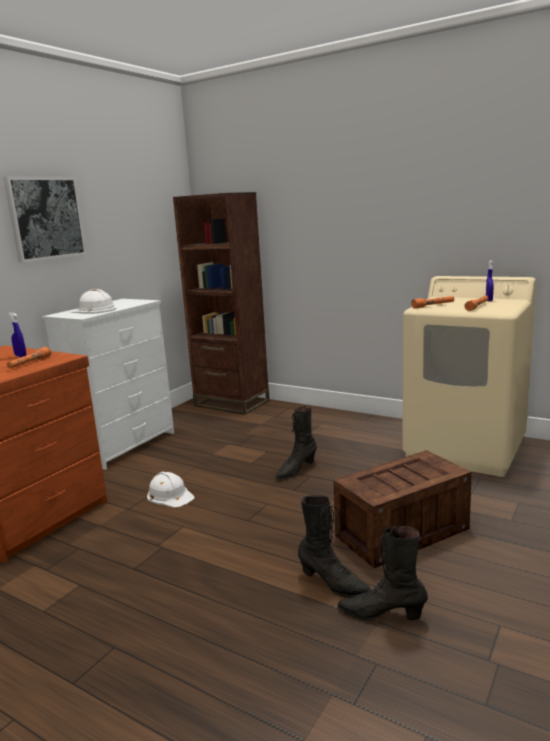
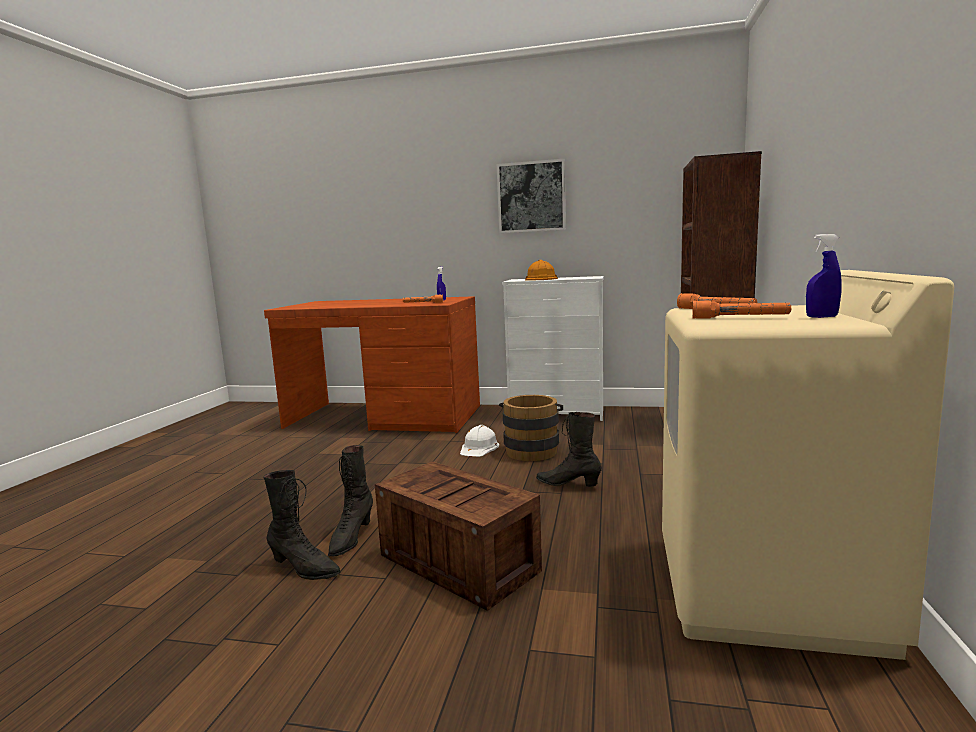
camera: 70 degrees right, 5 degrees down
(94, 310) = (540, 279): white hard hat -> orange hard hat
(207, 472) = (532, 450): none -> brown bucket
(381, 614) = (304, 569): black boot -> black boot turned 120 degrees clockwise

